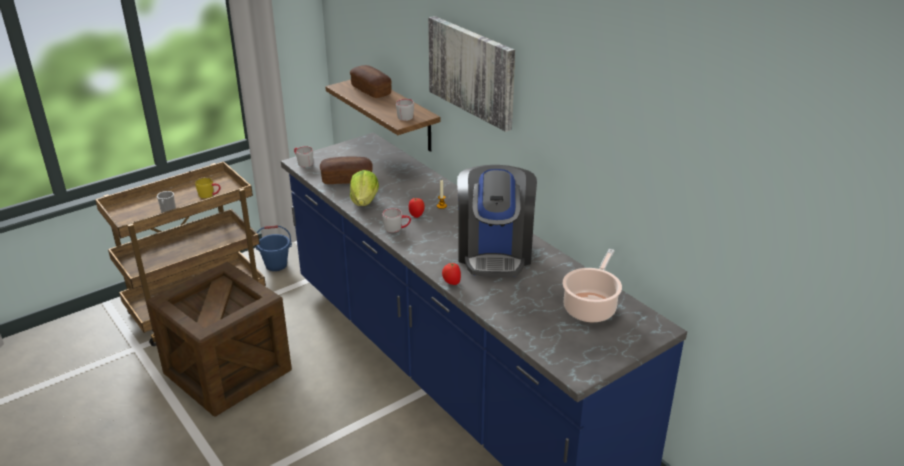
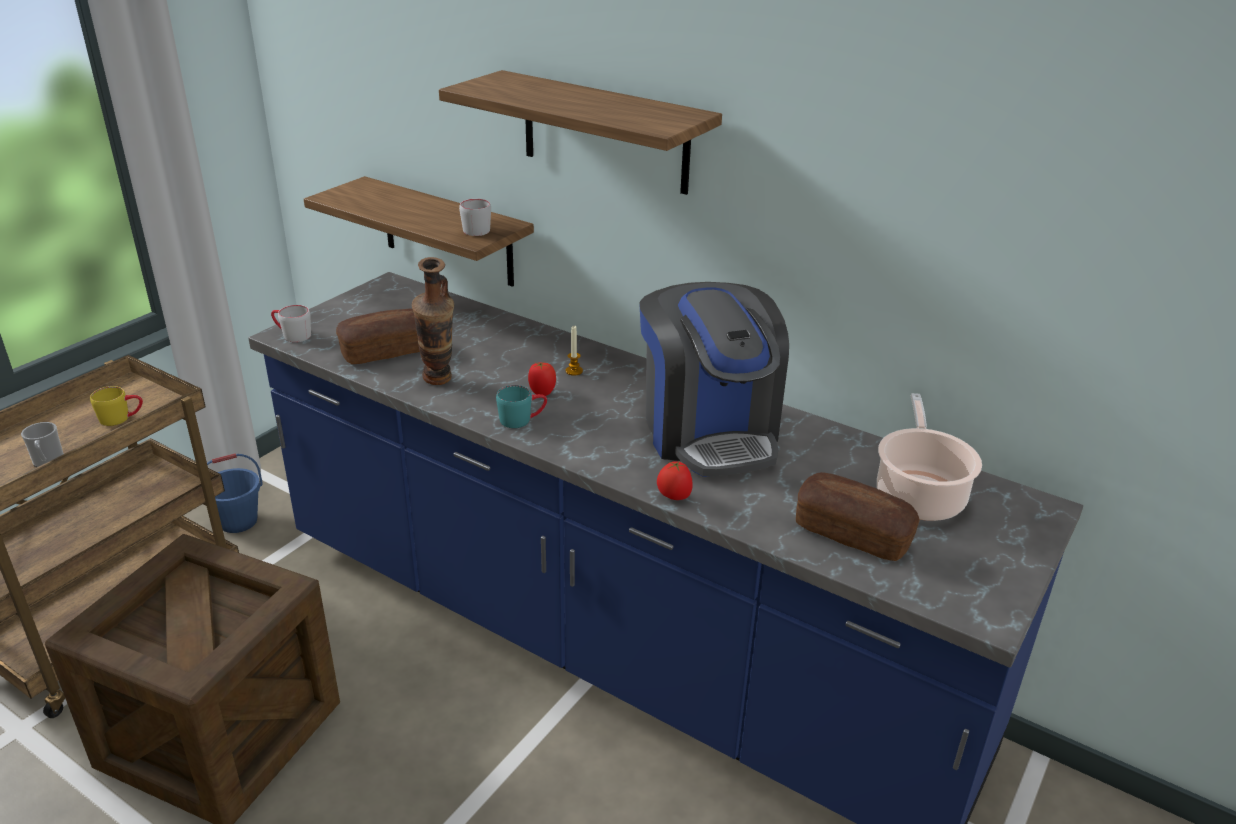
camera: 20 degrees left, 0 degrees up
(364, 201) = (439, 383): lettuce -> vase
(371, 90) = (389, 197): bread -> bread (852, 534)
(397, 228) = (522, 419): grey mug -> turquoise mug
(472, 71) = (605, 132): picture -> shelf

